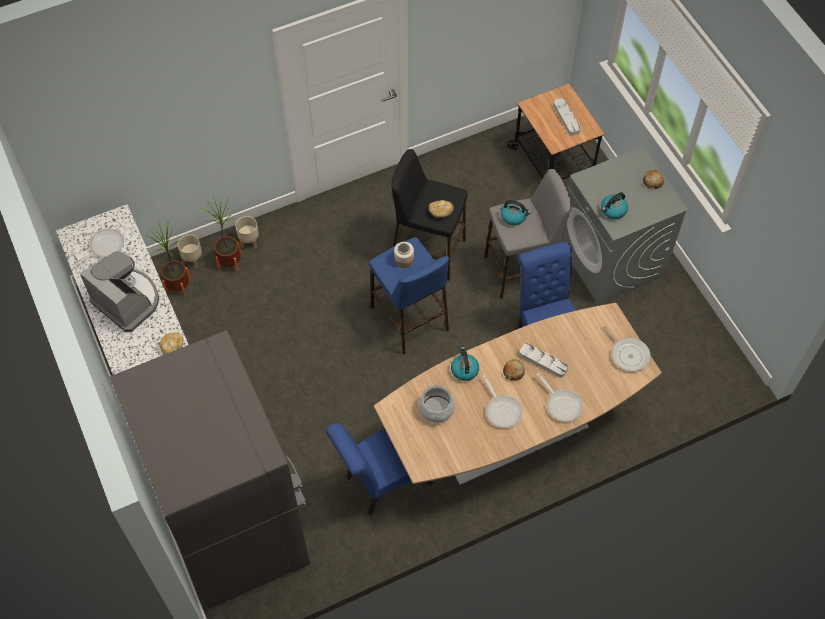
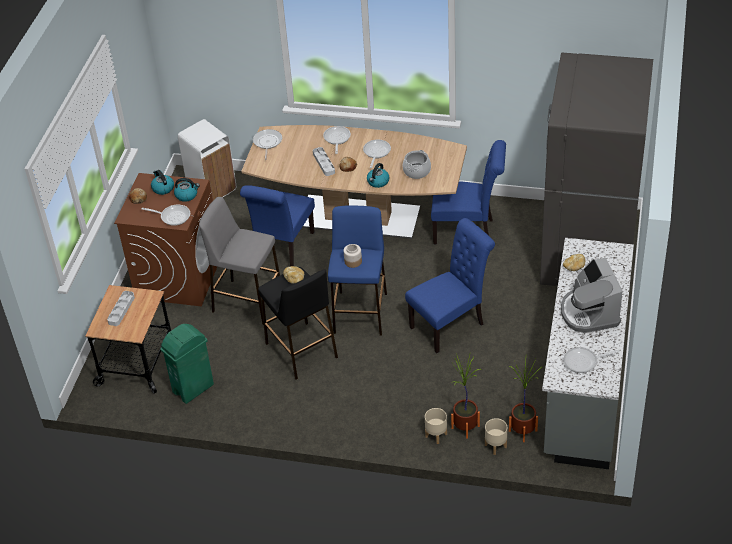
camera: 140 degrees left, 15 degrees down
(316, 356) = (451, 324): none -> blue chair
(483, 168) = (194, 388): none -> green trash can
(514, 216) = (246, 249): kettle -> kettle (162, 188)
(599, 181) = (173, 216): none -> frying pan
(611, 259) = (179, 276): grey washing machine -> brown washing machine
(695, 377) = (212, 188): none -> white trash can

